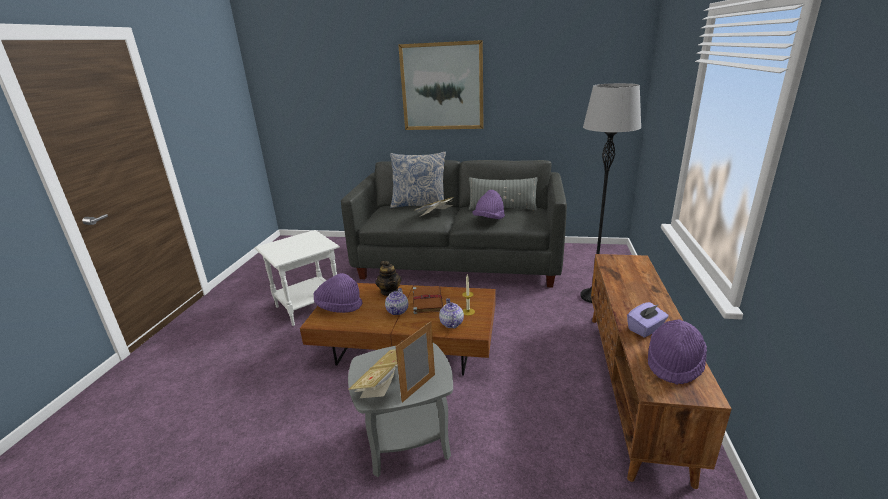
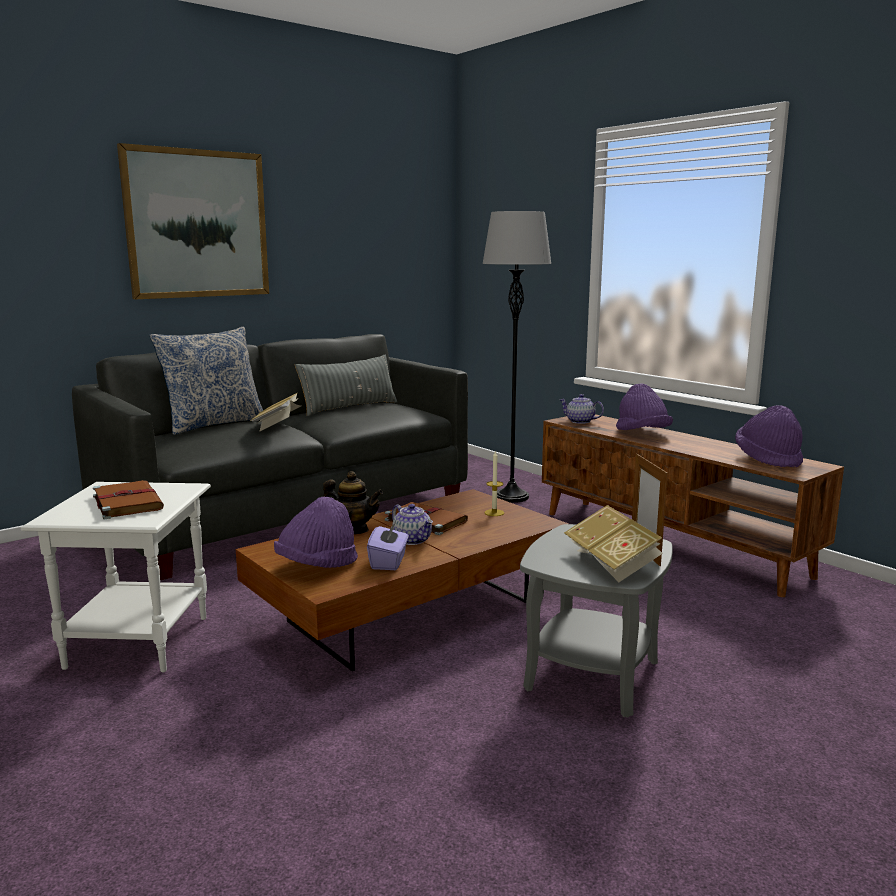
camera: 50 degrees left, 10 degrees down
(296, 246) = (127, 502): none -> brown book
(451, 323) = (501, 526): teapot -> teapot (580, 421)
(489, 219) = (366, 417): purple hat -> purple hat (642, 433)
(645, 329) = (706, 449): purple tissue box -> purple tissue box (389, 562)

